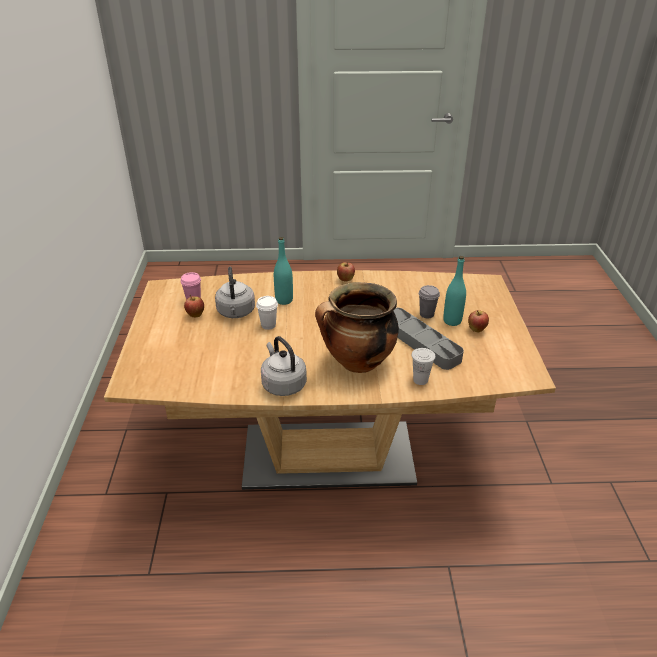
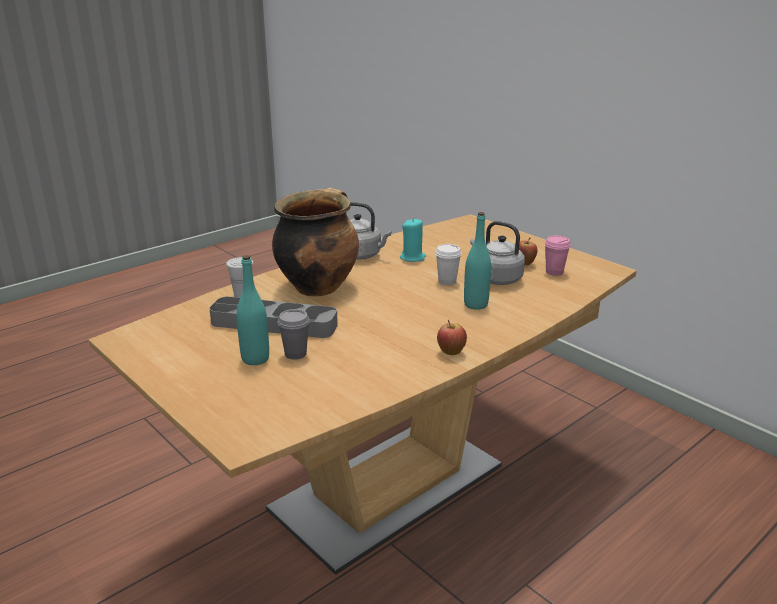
camera: 140 degrees right, 10 degrees down
(251, 360) = (413, 258): none -> turquoise candle
(476, 330) = (215, 360): apple -> none

